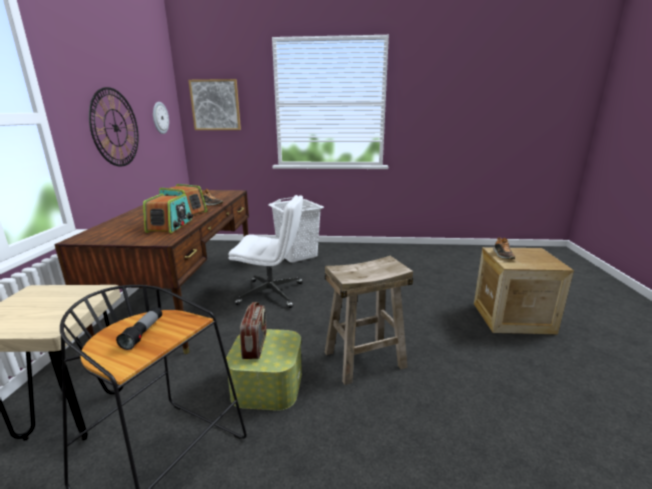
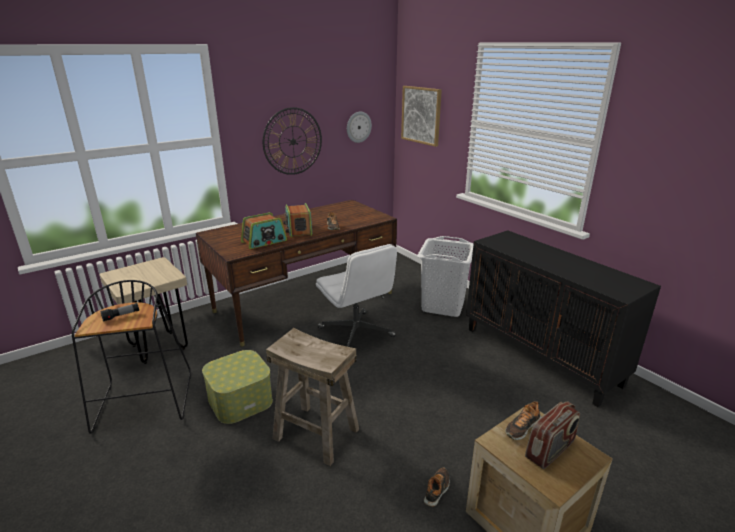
camera: 50 degrees right, 5 degrees up
(255, 345) = (235, 364): radio -> radio (550, 450)
(389, 254) = (541, 356): none -> black cabinet
(467, 334) = (437, 489): none -> shoe

